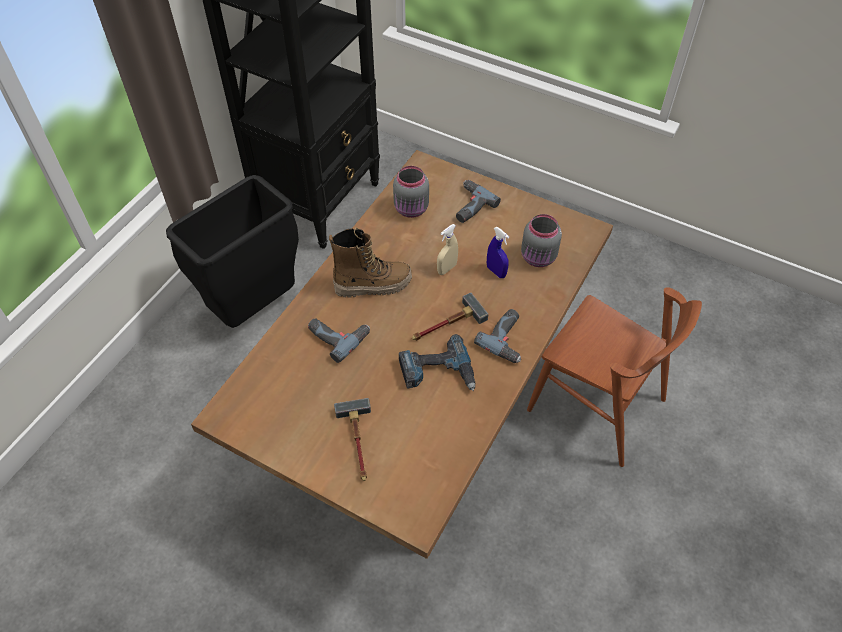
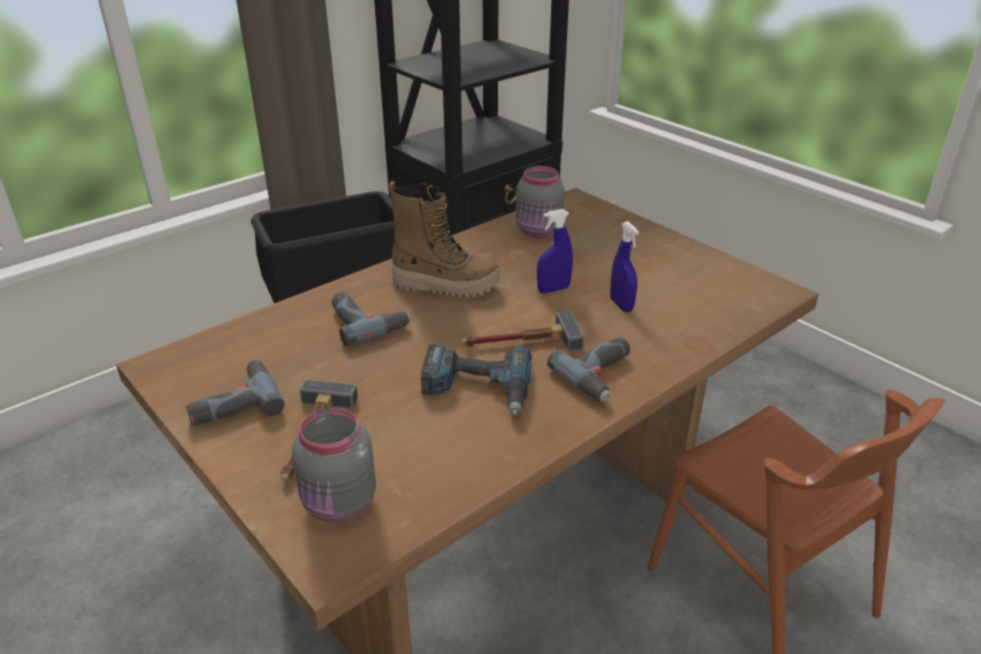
camera: 20 degrees right, 20 degrees down
(447, 268) = (553, 289): beige spray bottle -> blue spray bottle
(469, 205) = (616, 241): power drill -> power drill (233, 402)
(538, 258) = (690, 304): grey jar -> grey jar (339, 505)

